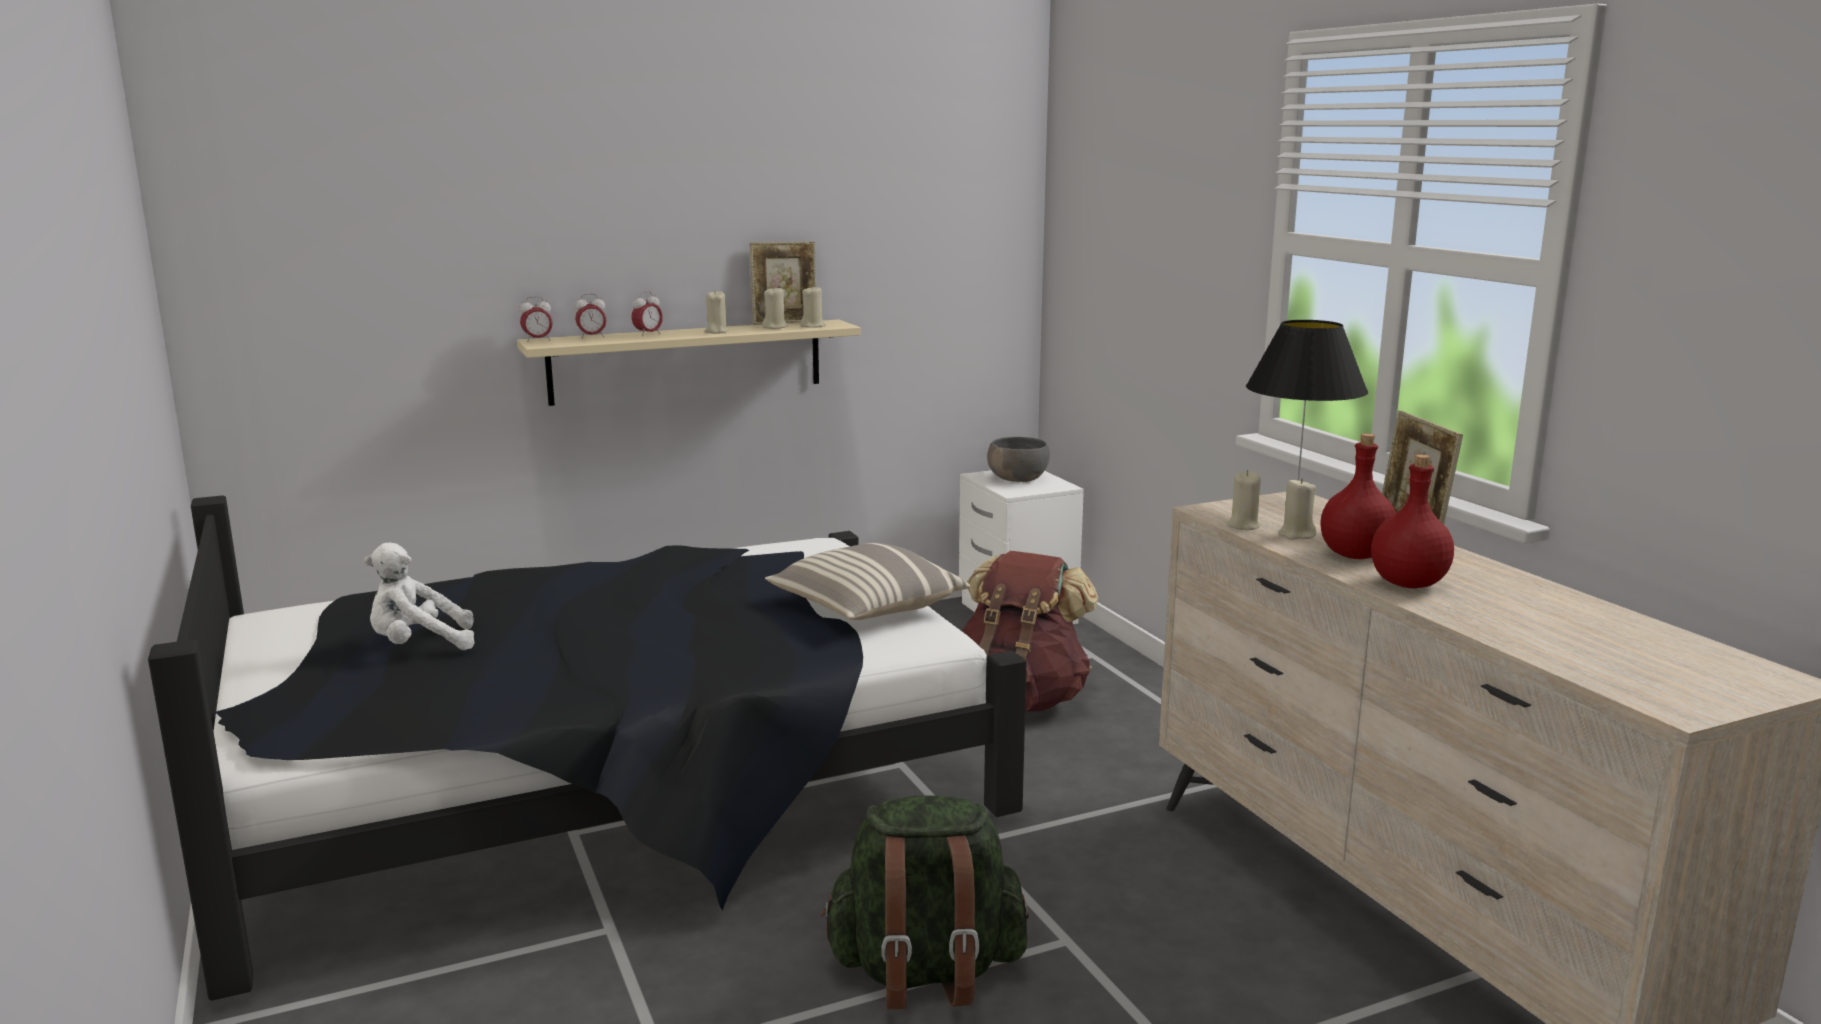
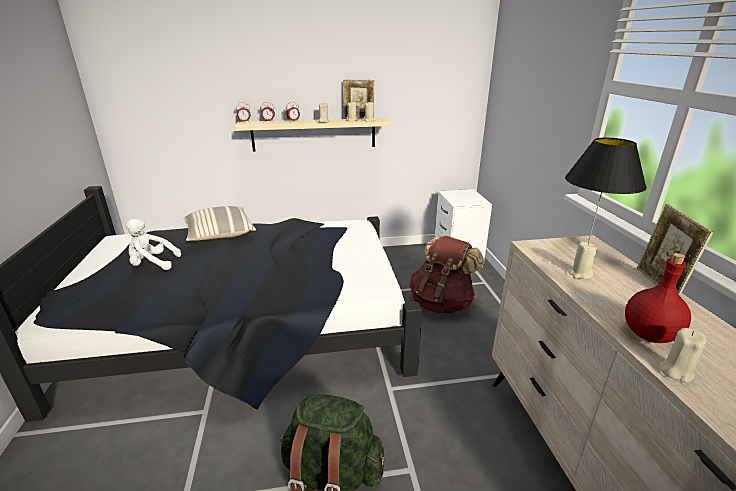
camera: 15 degrees right, 10 degrees up
(866, 609) = (356, 266): pillow -> pillow (219, 234)
(1017, 479) = (463, 196): grey bowl -> none
(1243, 525) = (548, 262): beige candle -> beige candle (675, 371)
(1356, 555) = (616, 299): red bottle -> none

